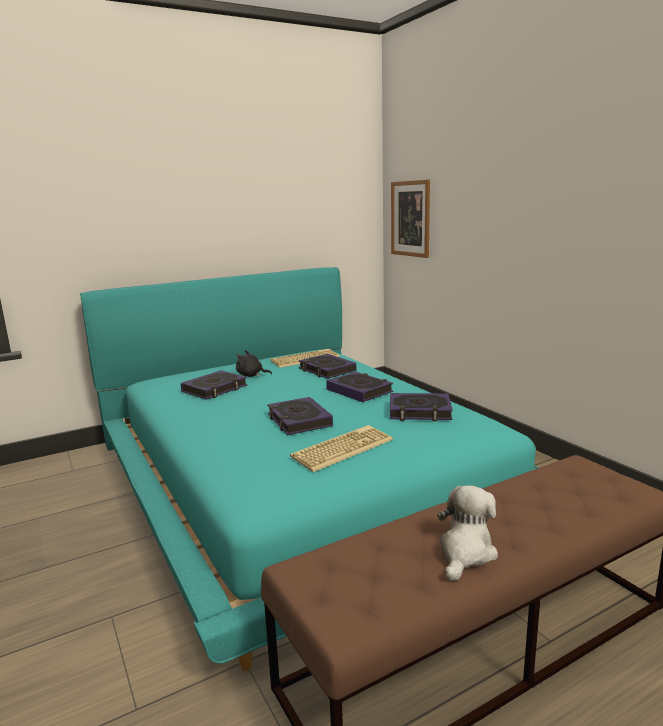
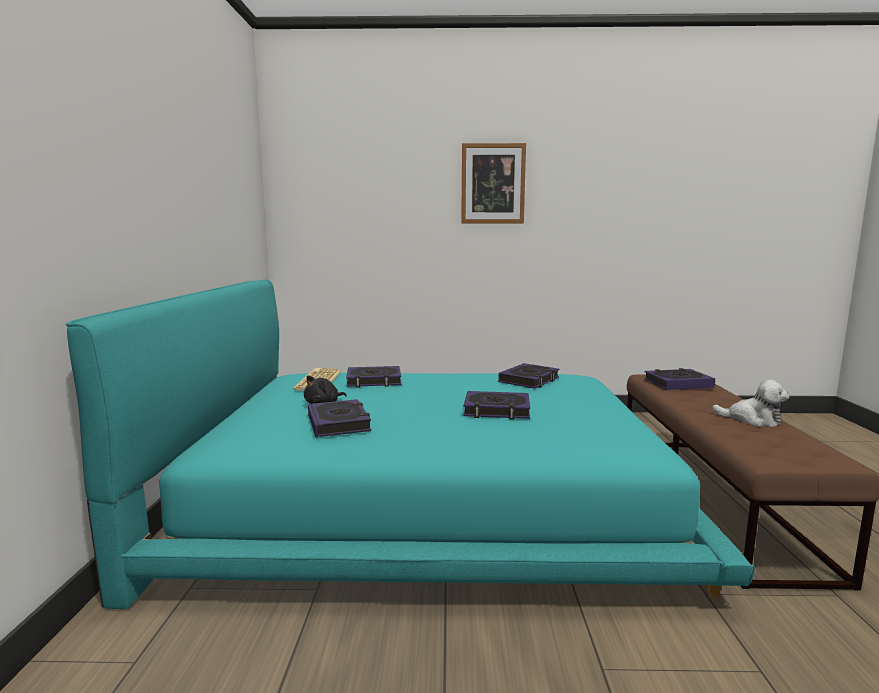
camera: 60 degrees left, 5 degrees down
(342, 448) = (577, 410): keyboard -> none
(359, 391) = (453, 383): book -> book (677, 384)
(410, 218) = (318, 227): picture -> picture (493, 184)
(465, 552) = (752, 420): plush toy -> plush toy turned 150 degrees clockwise

